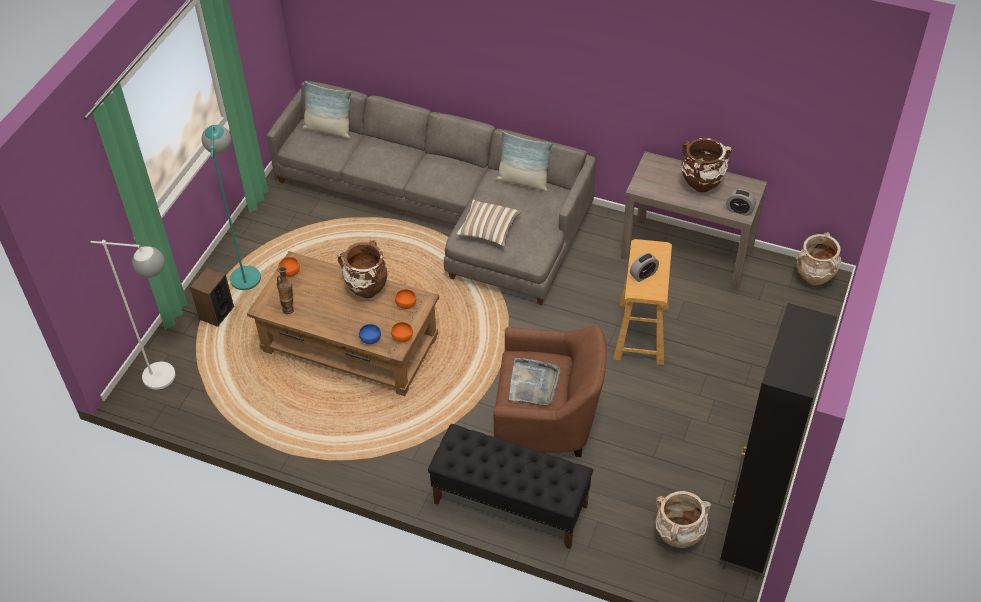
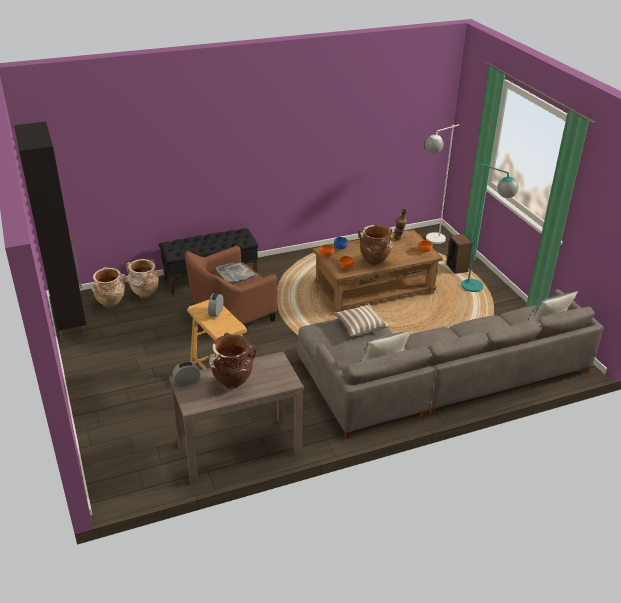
camera: 135 degrees right, 15 degrees down
(814, 280) = (121, 486): beige vase -> beige vase (145, 295)

